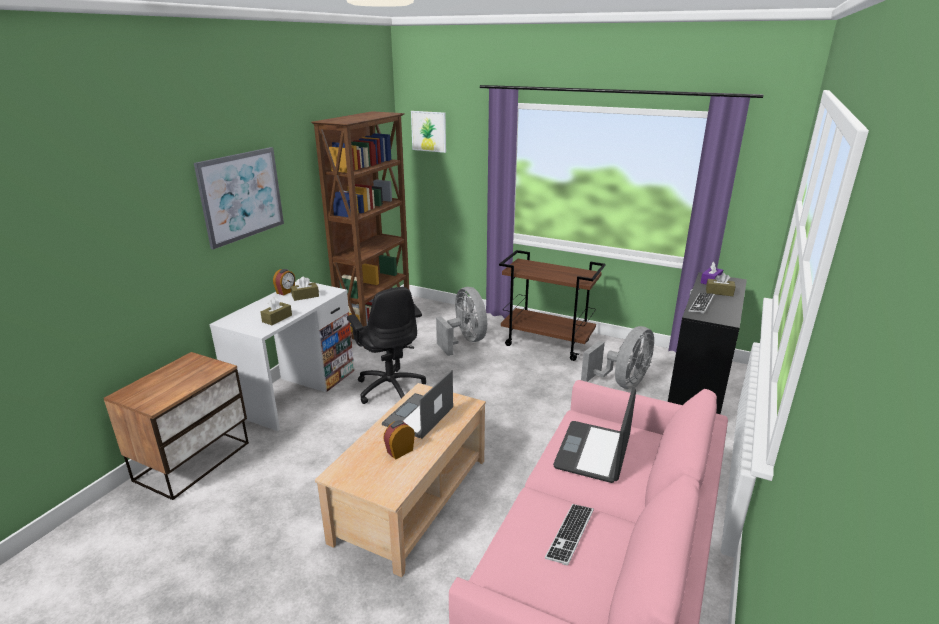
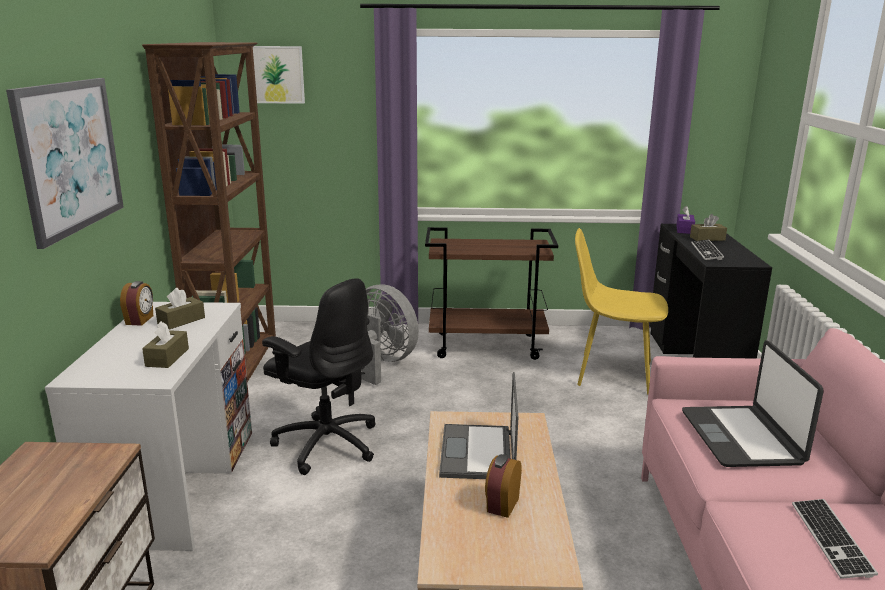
camera: 25 degrees left, 5 degrees down
(622, 383) = (612, 373): grey fan -> yellow chair

